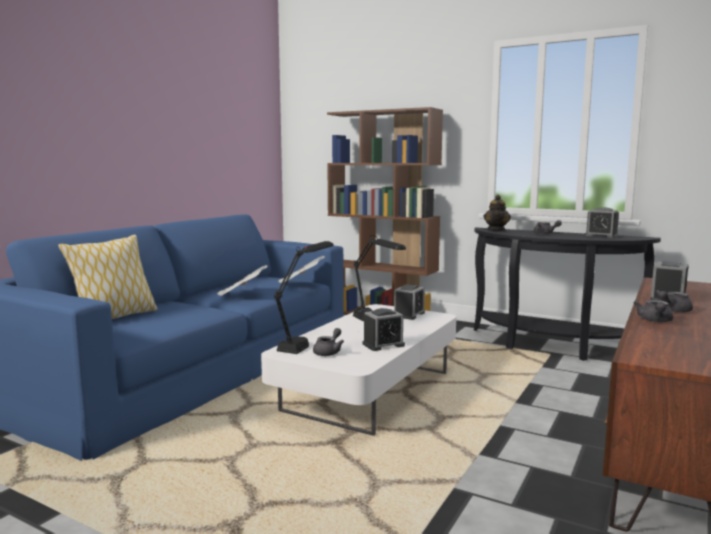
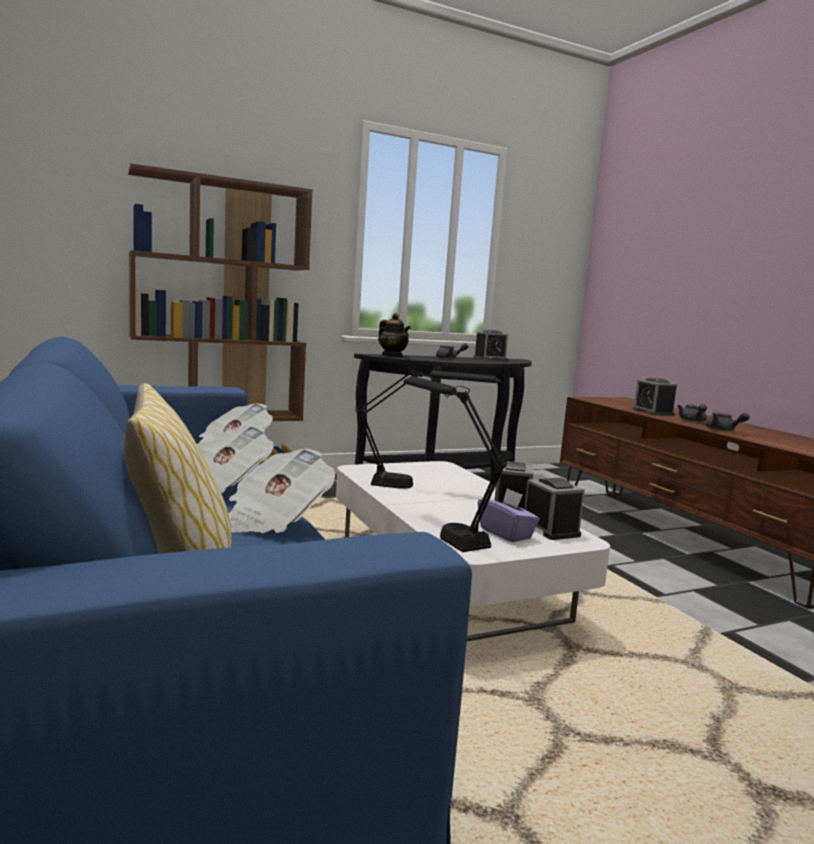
camera: 55 degrees left, 0 degrees up
(208, 310) = (274, 519): none -> newspaper
(329, 352) = (506, 533): grey teapot -> purple tissue box
(409, 314) = (414, 470): alarm clock -> alarm clock (550, 529)

